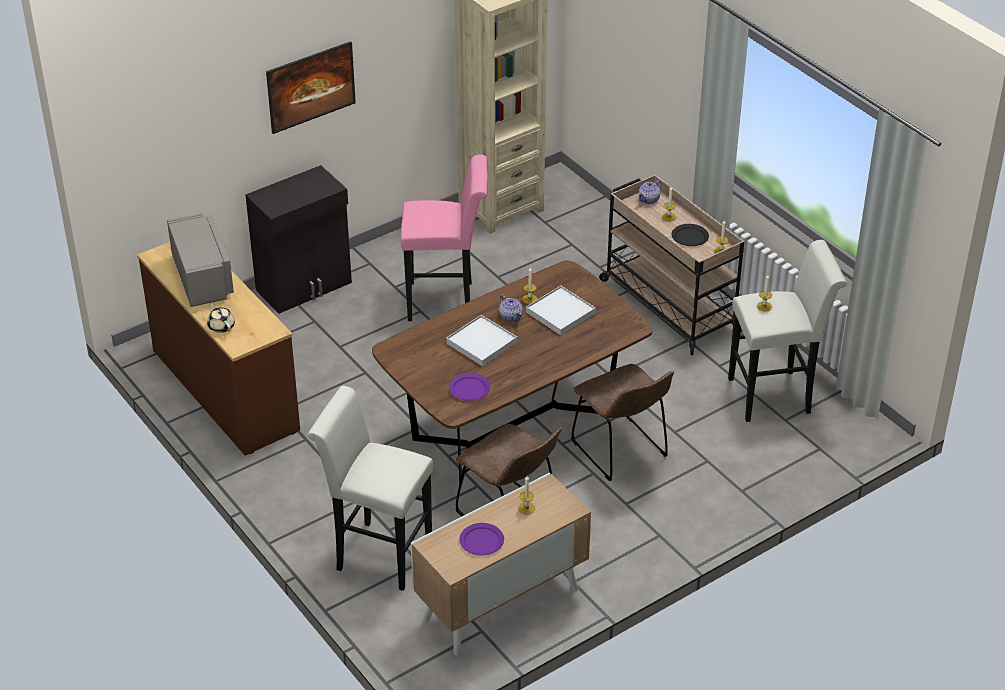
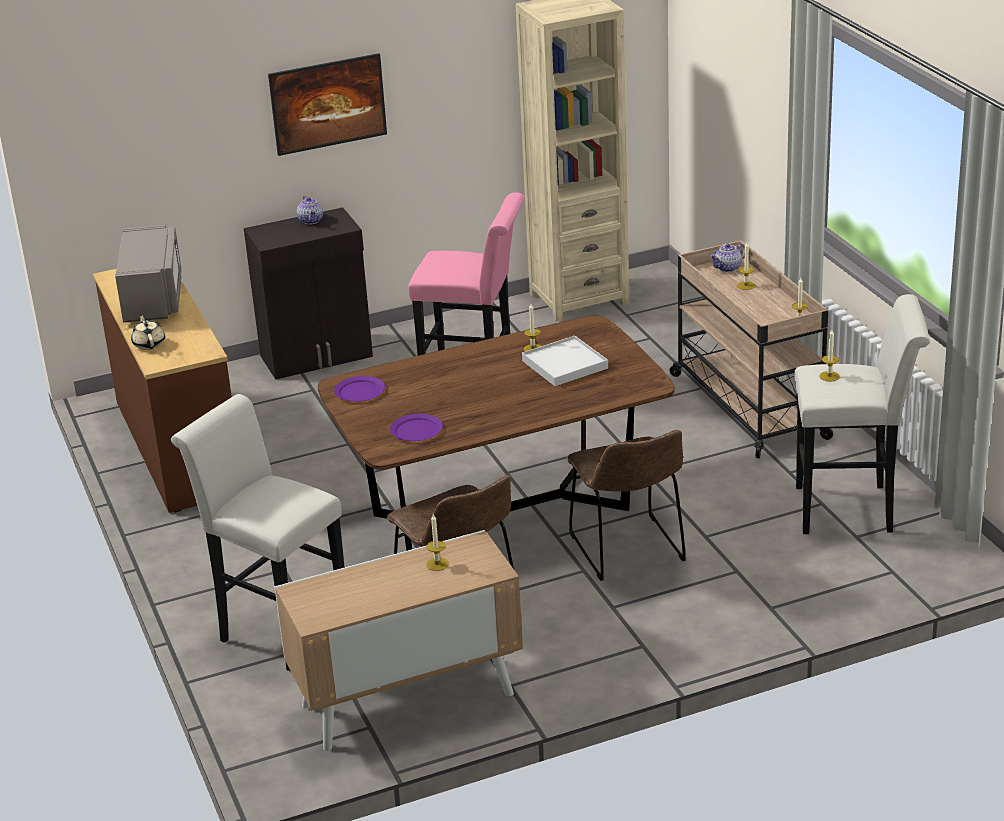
camera: 15 degrees right, 10 degrees down
(481, 343) = (453, 386): white tray -> none
(482, 541) = (364, 593): purple plate -> purple plate (360, 391)
(511, 317) = (501, 364): teapot -> teapot (311, 220)
(690, 237) = (764, 306): black plate -> none

